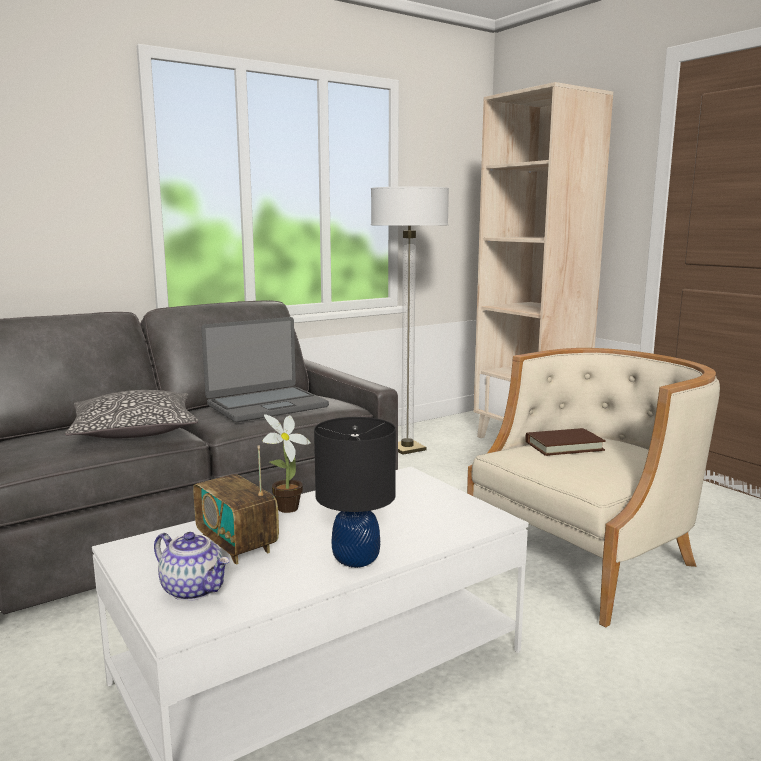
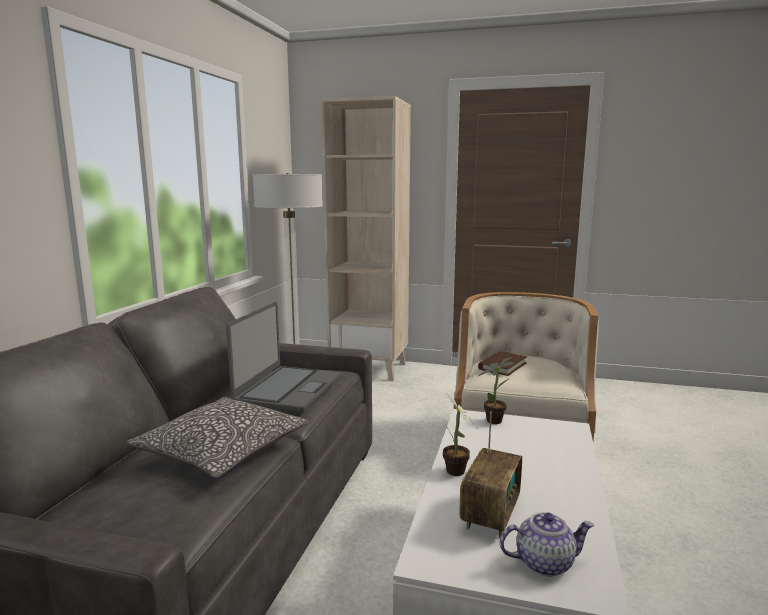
camera: 40 degrees left, 0 degrees up
(237, 545) = (490, 515): radio -> radio turned 75 degrees counterclockwise
(358, 560) = (576, 488): black table lamp -> none
(427, 487) = (496, 420): none -> potted plant

